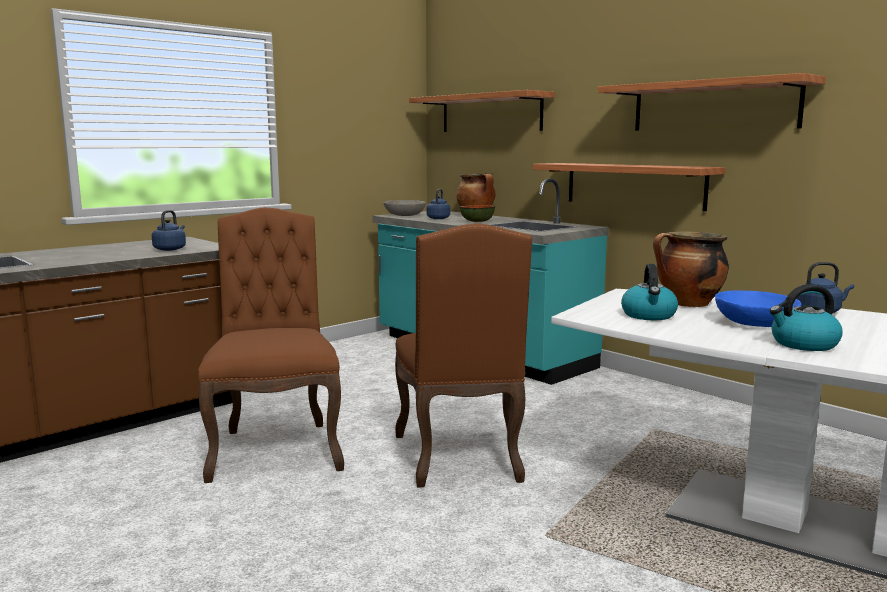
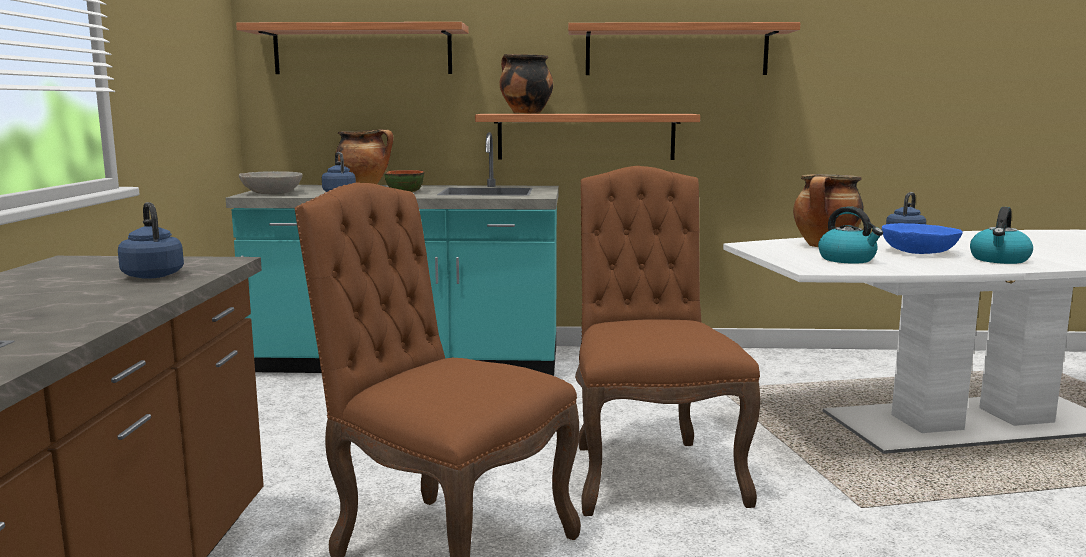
camera: 45 degrees left, 0 degrees up
(462, 459) = (650, 473): brown chair -> brown chair turned 135 degrees counterclockwise
(576, 163) = (525, 113): none -> cooking pot

